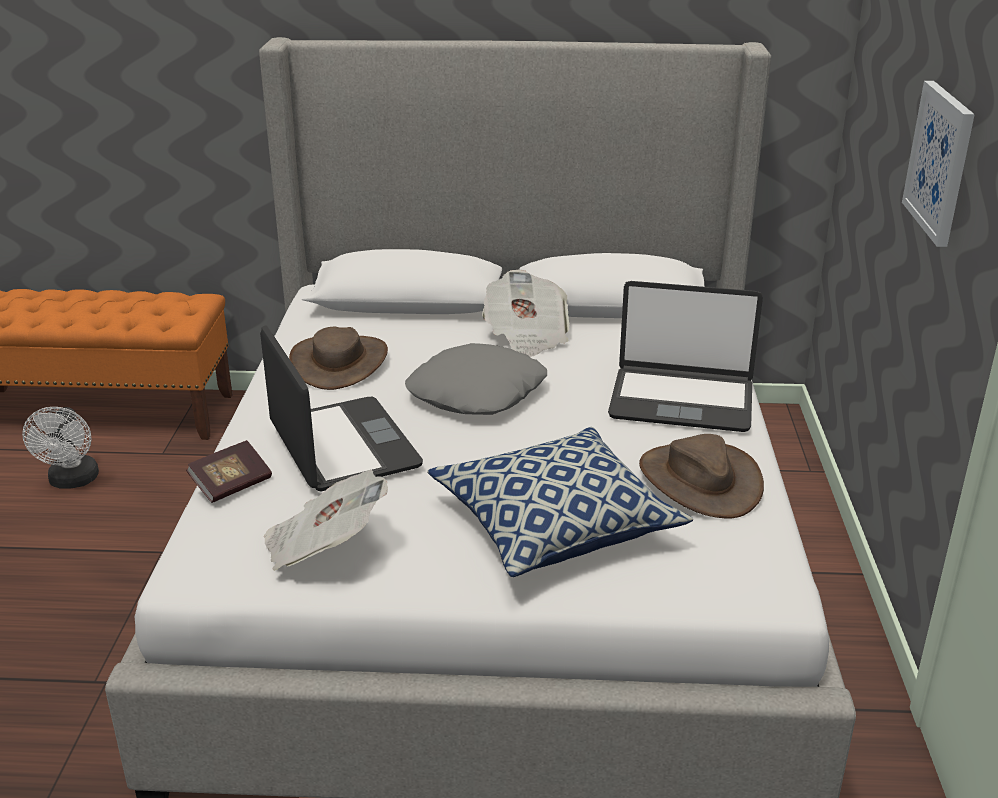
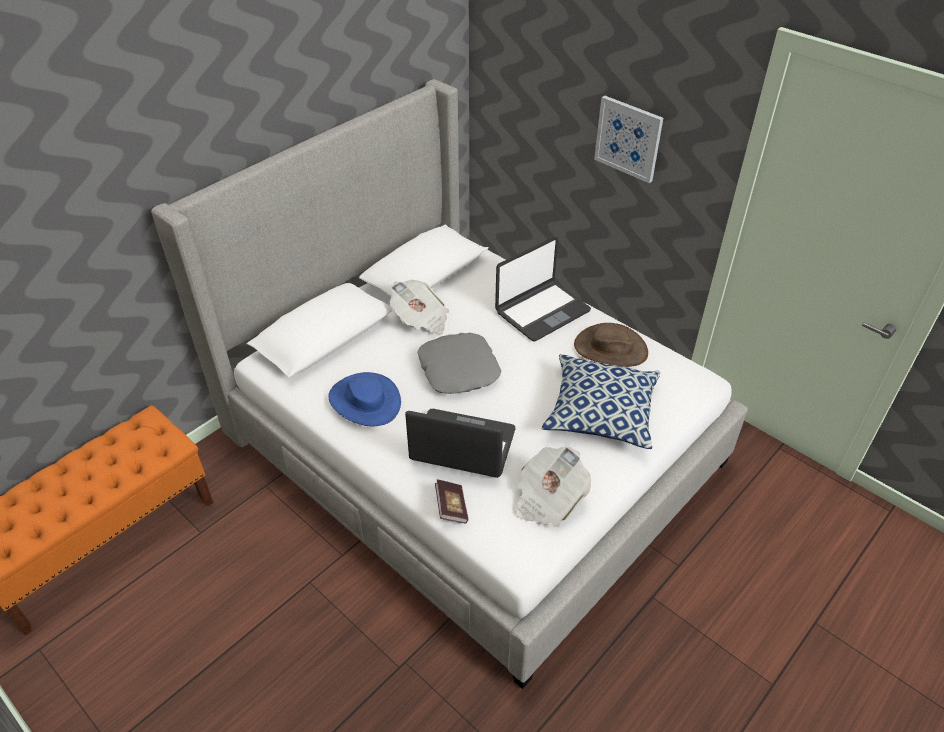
camera: 50 degrees left, 15 degrees up
(72, 481) = (177, 594): white fan -> none
(340, 362) = (365, 401): brown hat -> blue hat

